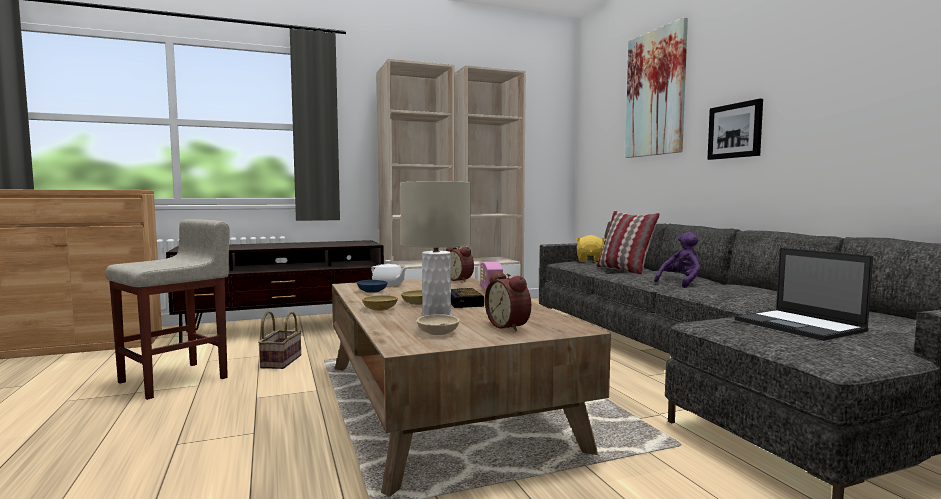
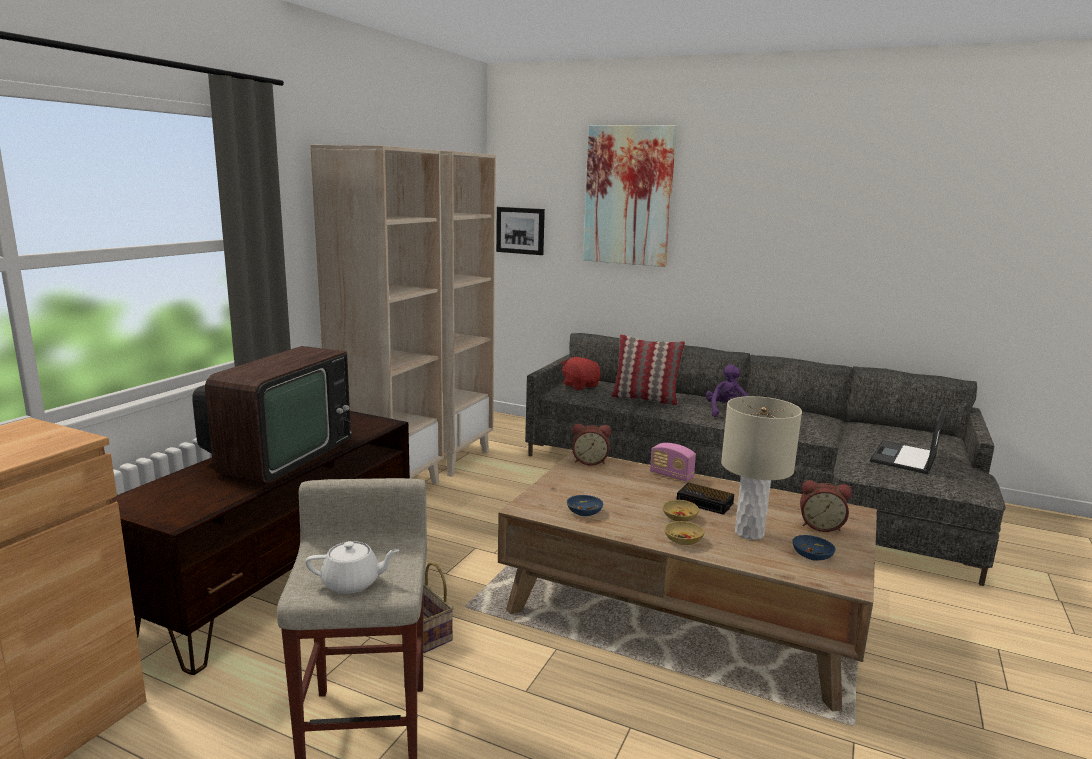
camera: 45 degrees left, 10 degrees up
(285, 245) = (279, 455): none -> television
(388, 285) = (562, 494): white teapot -> white teapot (352, 583)
(438, 332) = (812, 555): beige bowl -> blue bowl
(590, 261) = (580, 386): yellow plush toy -> red plush toy
(735, 131) = (733, 257): picture -> picture (520, 230)
(800, 325) = (904, 458): laptop -> laptop turned 105 degrees clockwise

